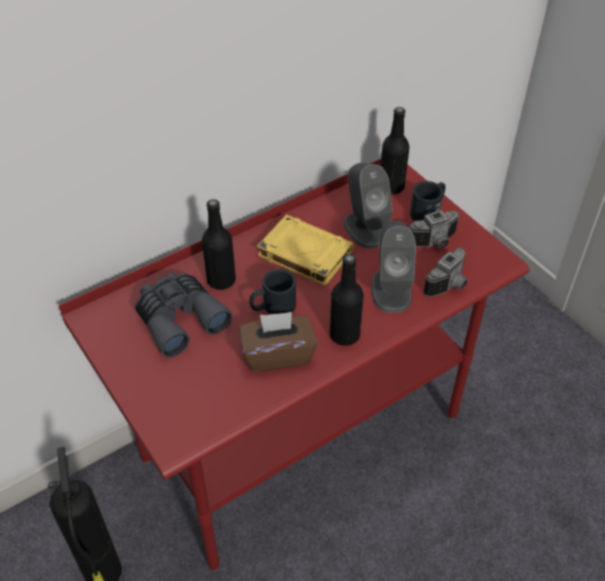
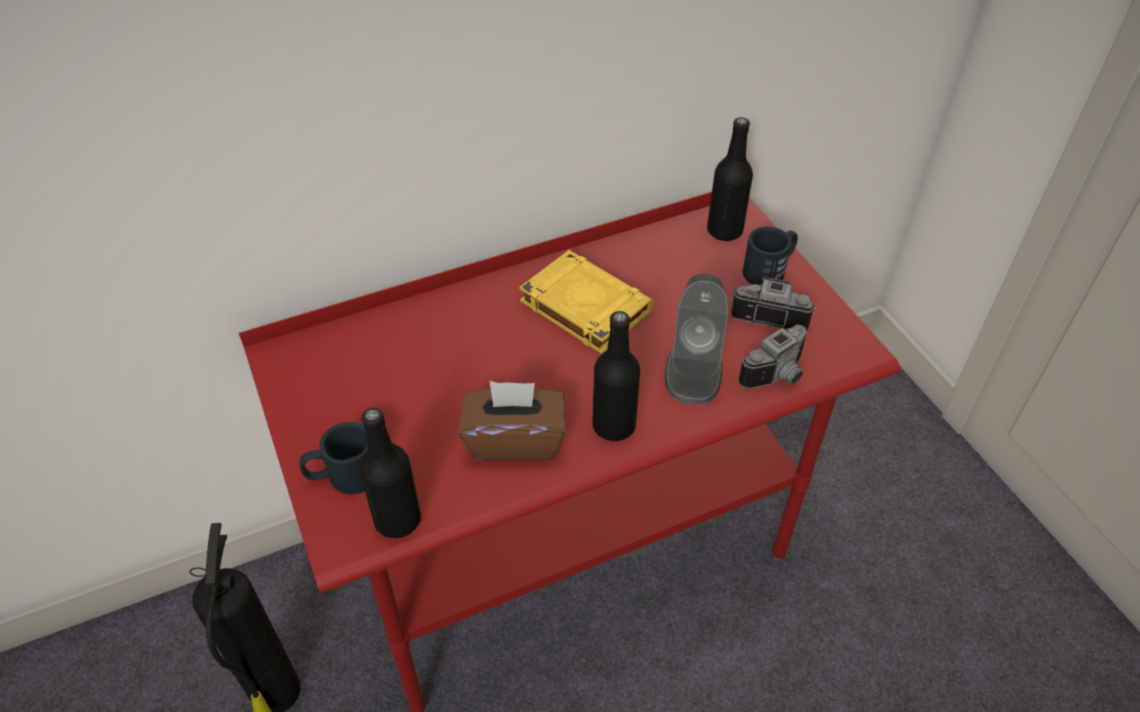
camera: 10 degrees right, 0 degrees up
(179, 319) = (395, 372): grey binoculars -> none
(221, 280) = (463, 328): black bottle -> black bottle (398, 520)
(272, 307) = (523, 373): black mug -> black mug (343, 476)
(365, 229) = (676, 283): grey speaker -> none
(435, 242) = (770, 314): camera -> camera turned 150 degrees counterclockwise

